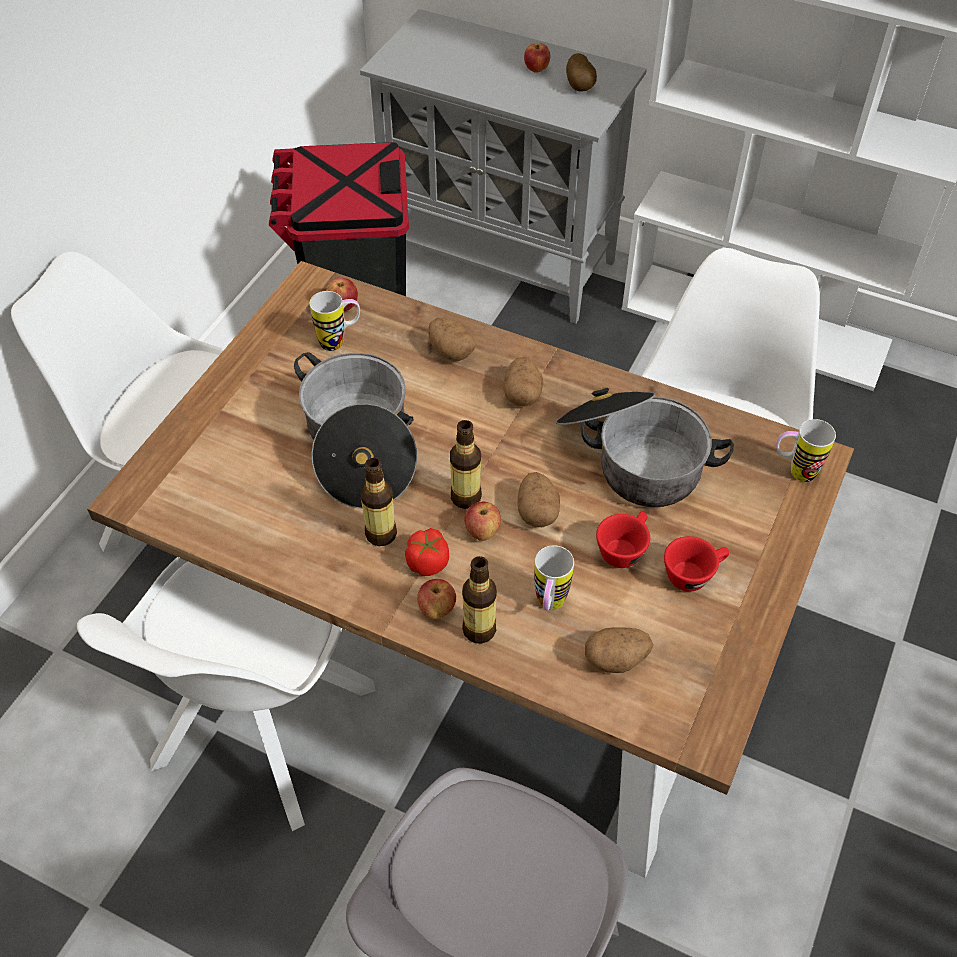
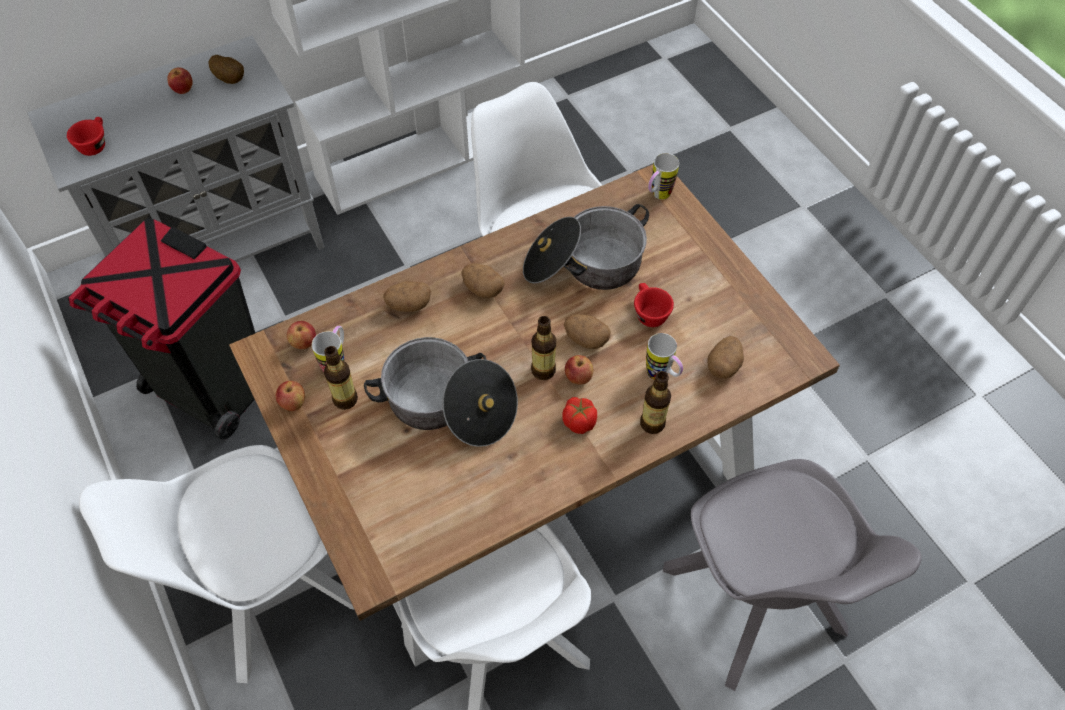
camera: 55 degrees left, 5 degrees up
(381, 534) = (535, 435): bottle -> bottle (345, 399)
(436, 609) = (619, 437): apple -> apple (293, 403)
(693, 574) = (692, 291): red cup -> red cup (94, 144)

